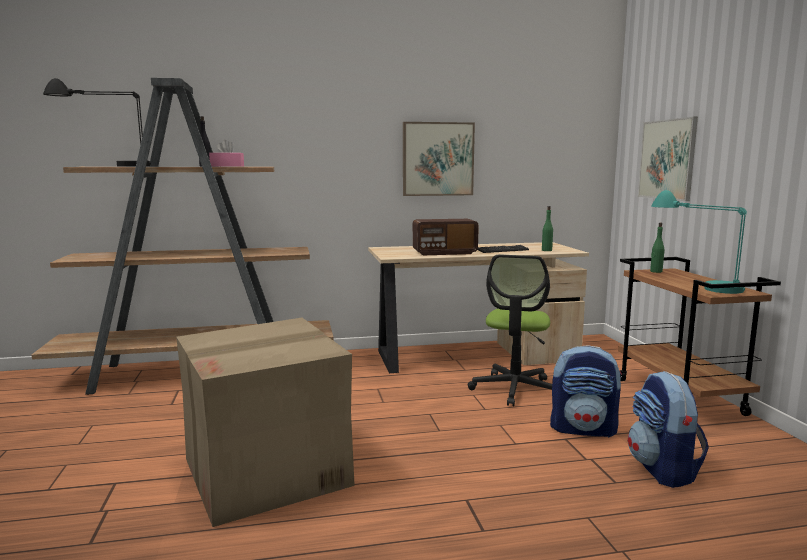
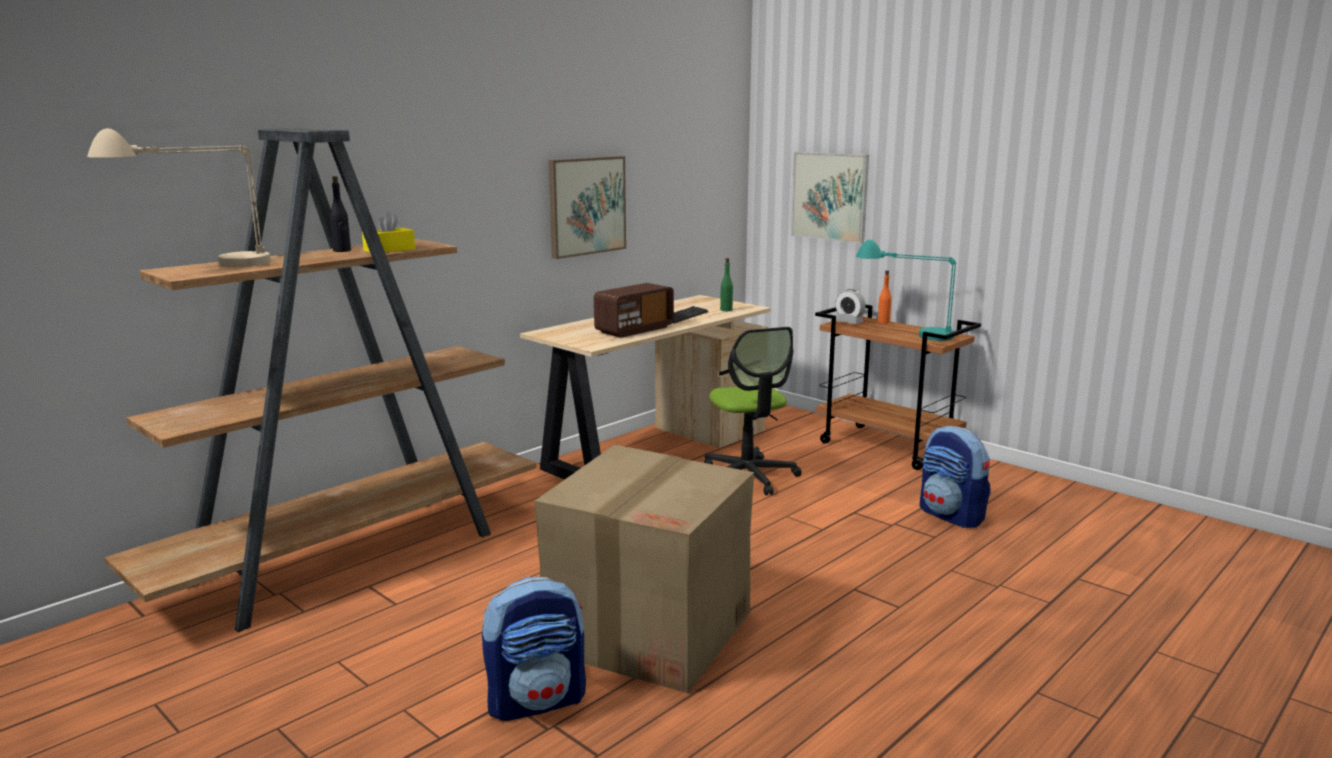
camera: 35 degrees left, 5 degrees up
(105, 166) = (198, 268): black table lamp -> beige table lamp
(227, 166) = (389, 250): pink tissue box -> yellow tissue box
(583, 429) = (856, 499): backpack -> backpack (537, 701)
(656, 271) = (849, 322): green bottle -> alarm clock
(691, 275) = (883, 322): none -> orange bottle

